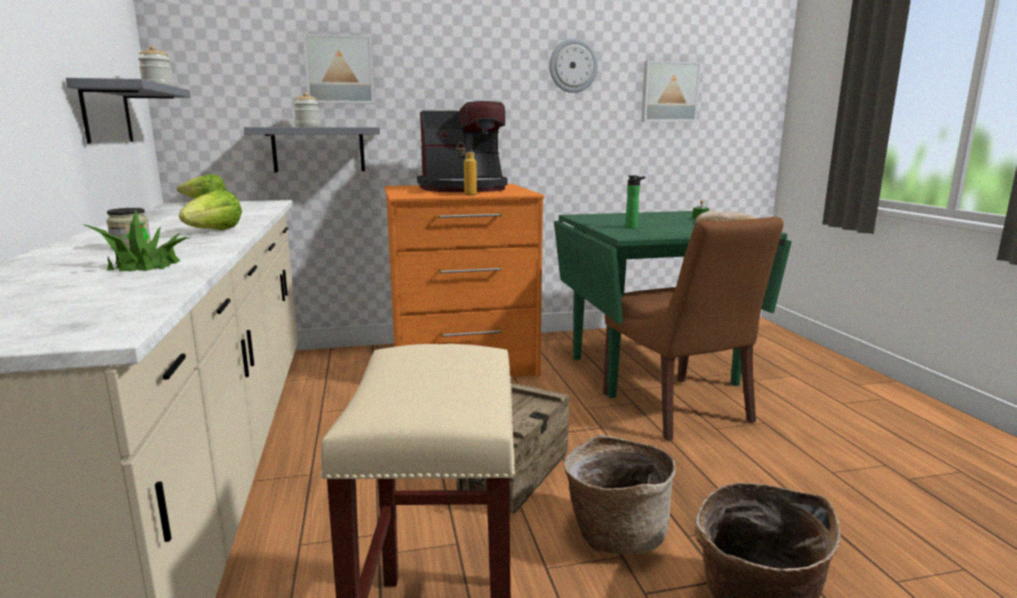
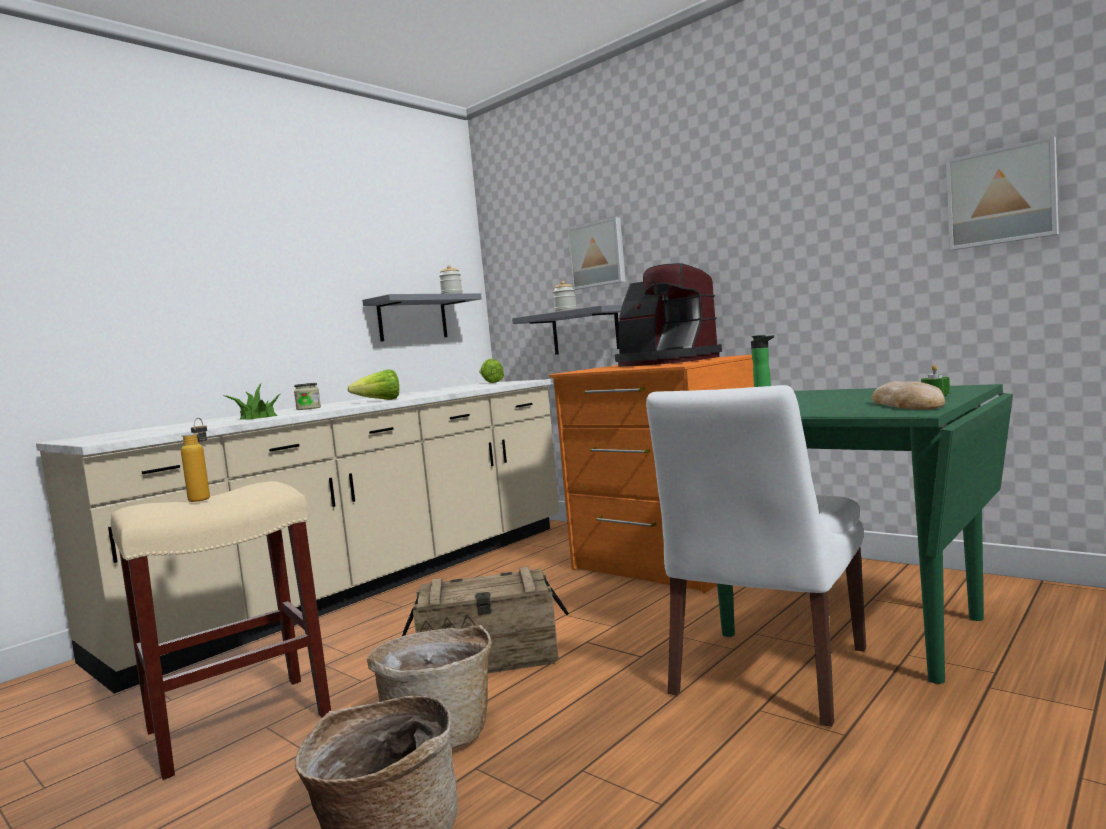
camera: 55 degrees right, 10 degrees down
(466, 194) = (622, 368): bottle -> bottle (203, 498)
(573, 66) = (834, 195): wall clock -> none
(678, 409) = (768, 674): brown chair -> white chair

